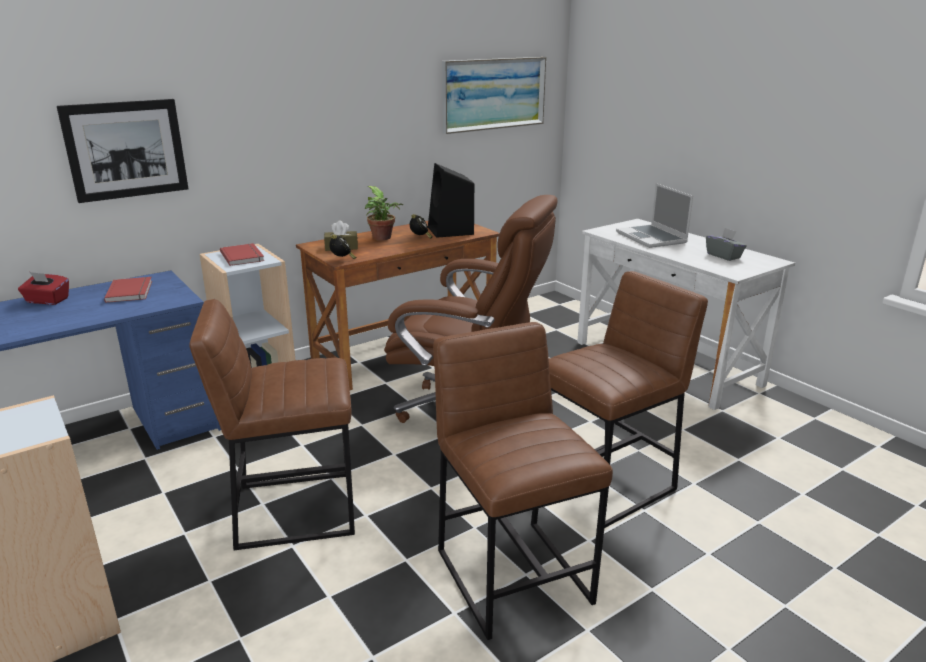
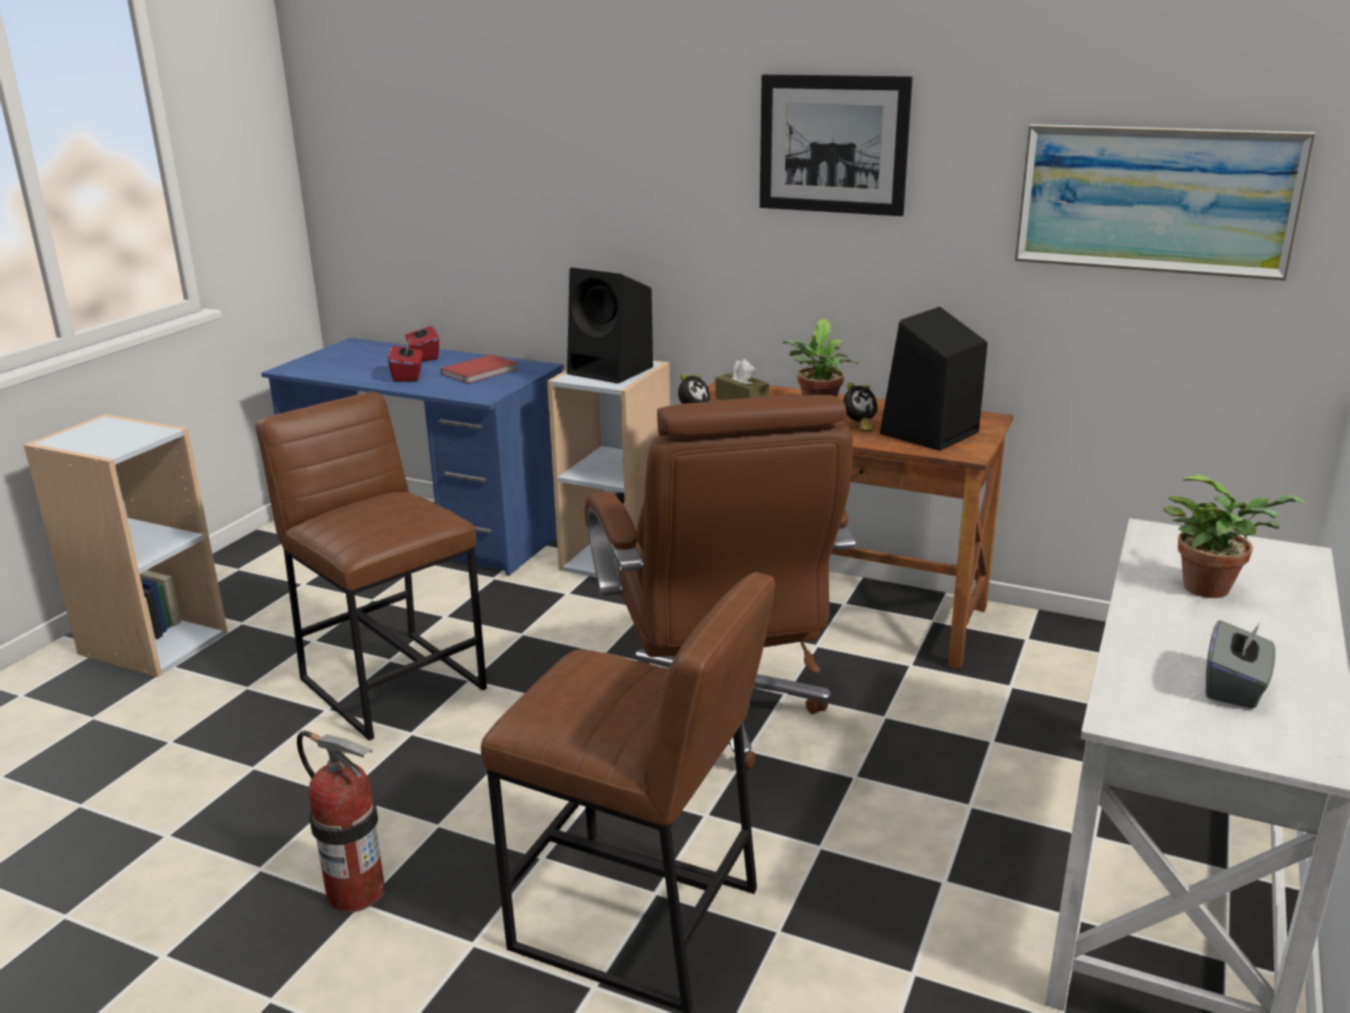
camera: 60 degrees right, 0 degrees up
(81, 312) = (408, 376): none -> red tissue box
(126, 150) = (532, 203): picture -> picture (833, 144)
(243, 256) = (612, 371): red book -> black speaker
(512, 574) = (356, 892): brown chair -> fire extinguisher
(652, 238) = (1213, 588): laptop -> potted plant

